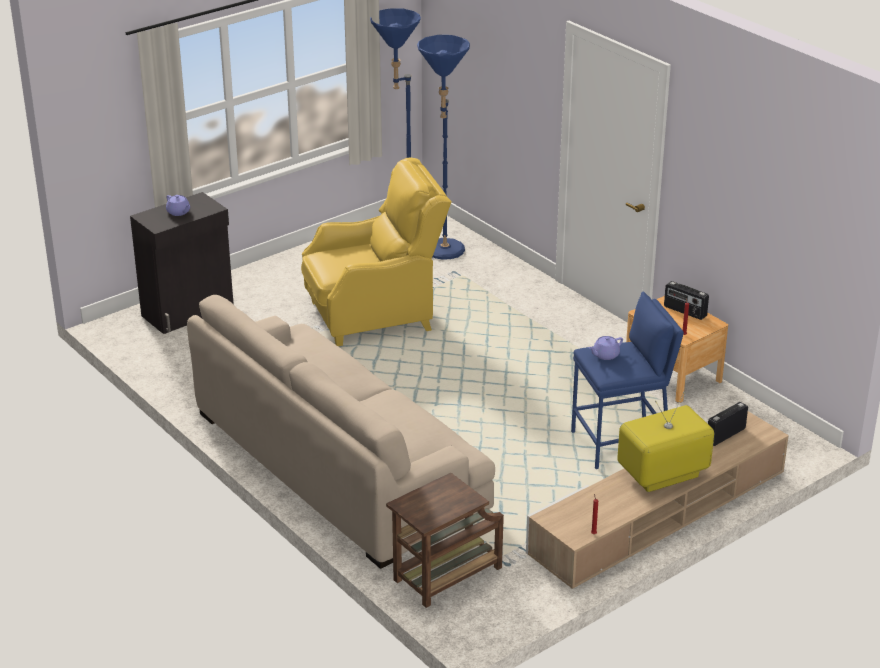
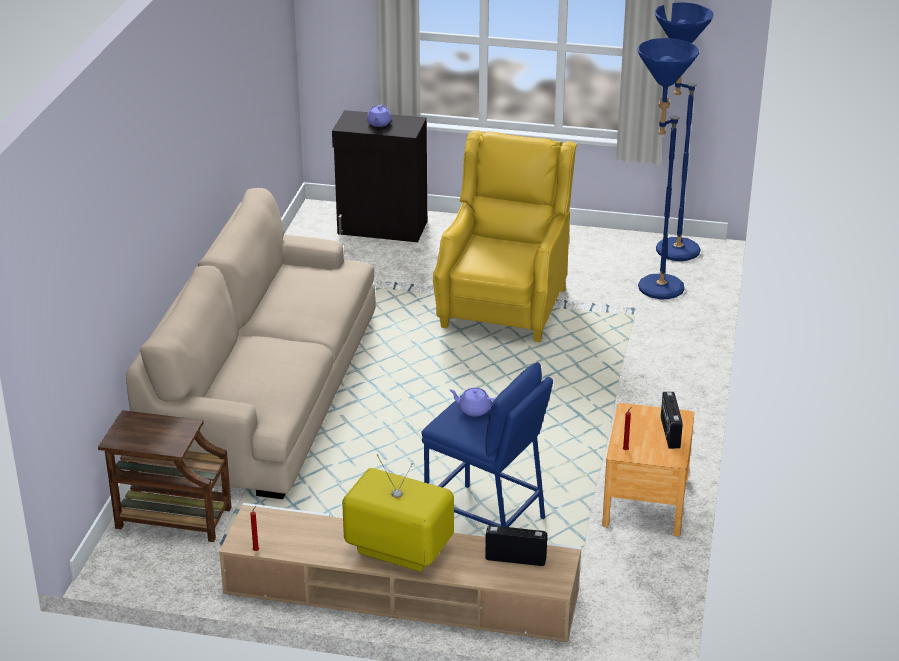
camera: 50 degrees right, 0 degrees up
(375, 314) = (504, 305): yellow armchair -> yellow armchair turned 105 degrees counterclockwise

